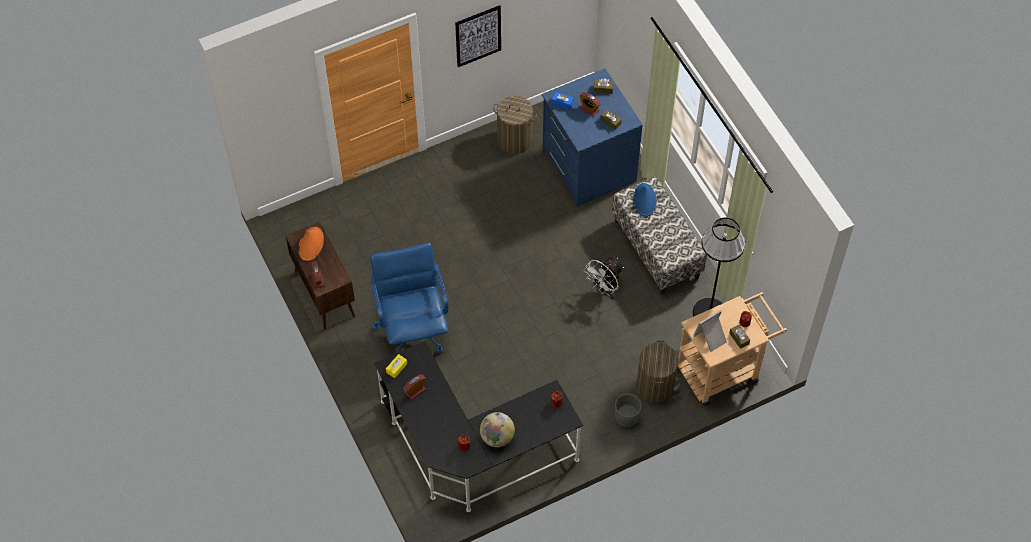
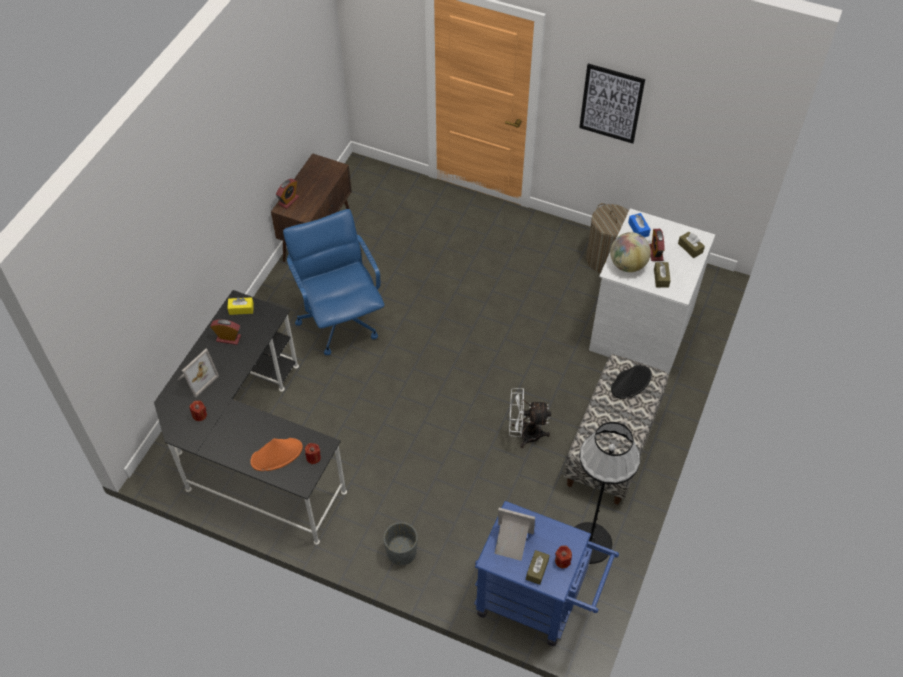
camera: 50 degrees right, 5 degrees down
(311, 244) = (320, 174): orange hat -> orange hat (277, 455)
(412, 329) = (340, 319): blue office chair -> blue office chair turned 60 degrees counterclockwise
(431, 430) = (196, 378): none -> picture frame
(497, 437) = (231, 435): globe -> globe (627, 265)
(587, 167) = (639, 329): blue dresser -> white dresser
(644, 200) = (631, 382): blue hat -> black hat
(655, 386) = (459, 552): laundry basket -> none
(724, 369) = (537, 603): beige cart -> blue cart

